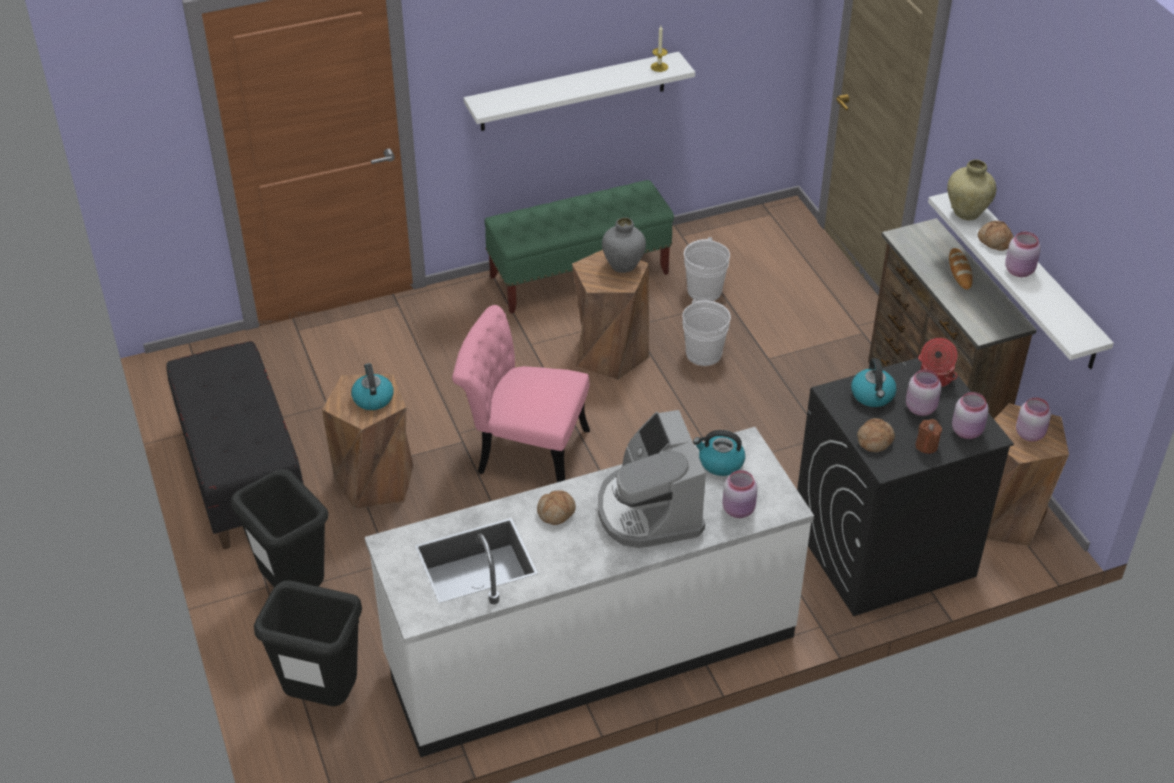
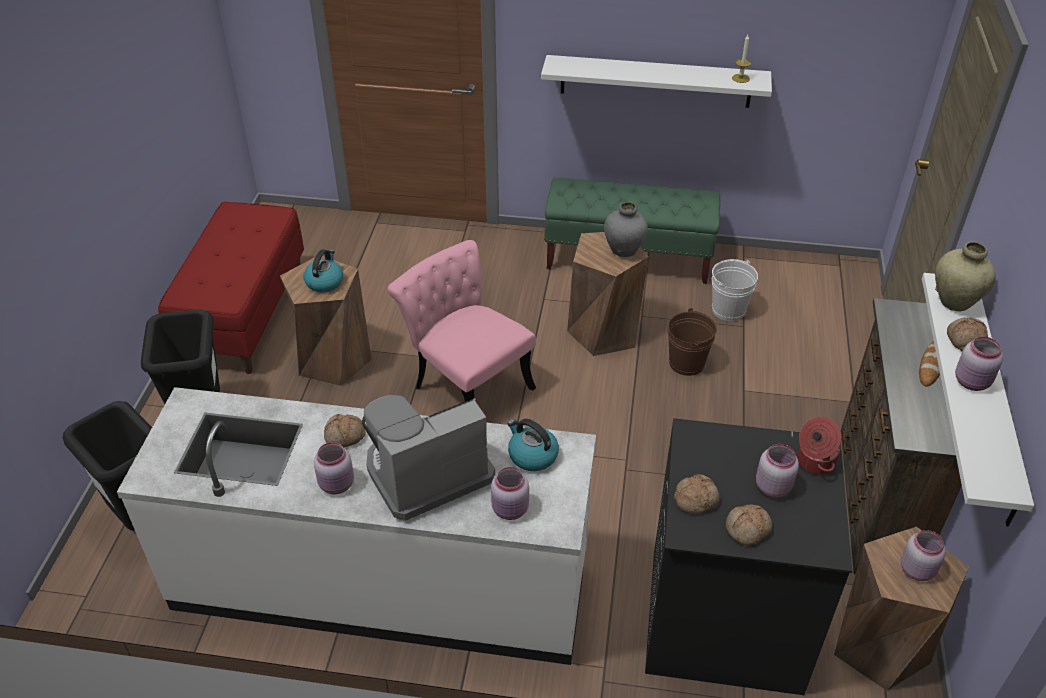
camera: 30 degrees right, 0 degrees up
(242, 475) = (244, 315): black bench -> red bench
(649, 510) = (426, 472): coffee machine -> coffee machine turned 45 degrees clockwise
(704, 354) = (686, 363): white bucket -> brown bucket
(873, 395) = (731, 452): kettle -> none
(926, 445) = (748, 529): brown candle -> bread
(967, 431) = (807, 534): pink jar -> pink jar (337, 484)

